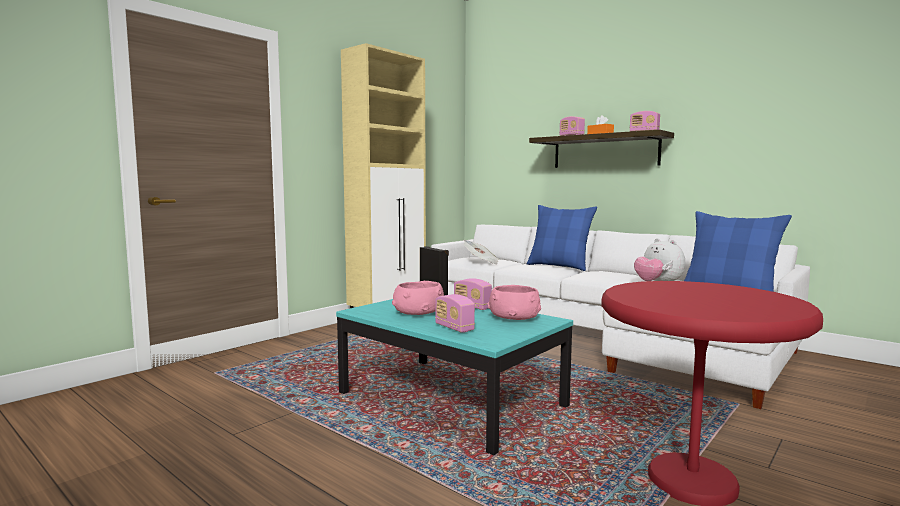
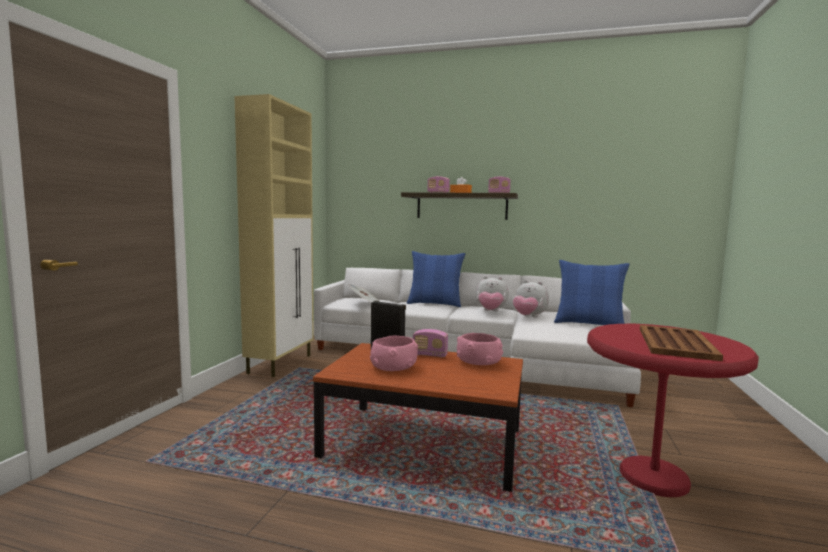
camera: 25 degrees left, 0 degrees up
(451, 399) = (424, 443): turquoise coffee table -> brown coffee table
(454, 328) = (449, 380): radio -> none
(615, 276) = (491, 311): none -> plush toy
(707, 301) = (676, 343): none -> brown tray

